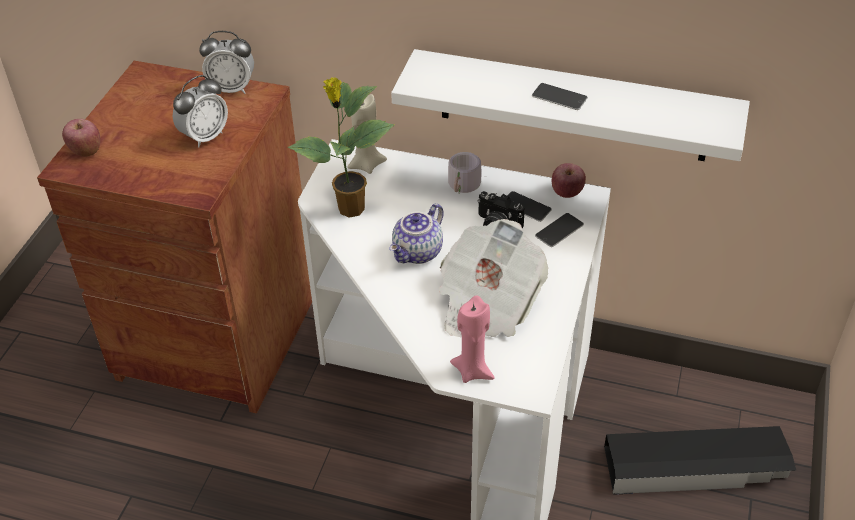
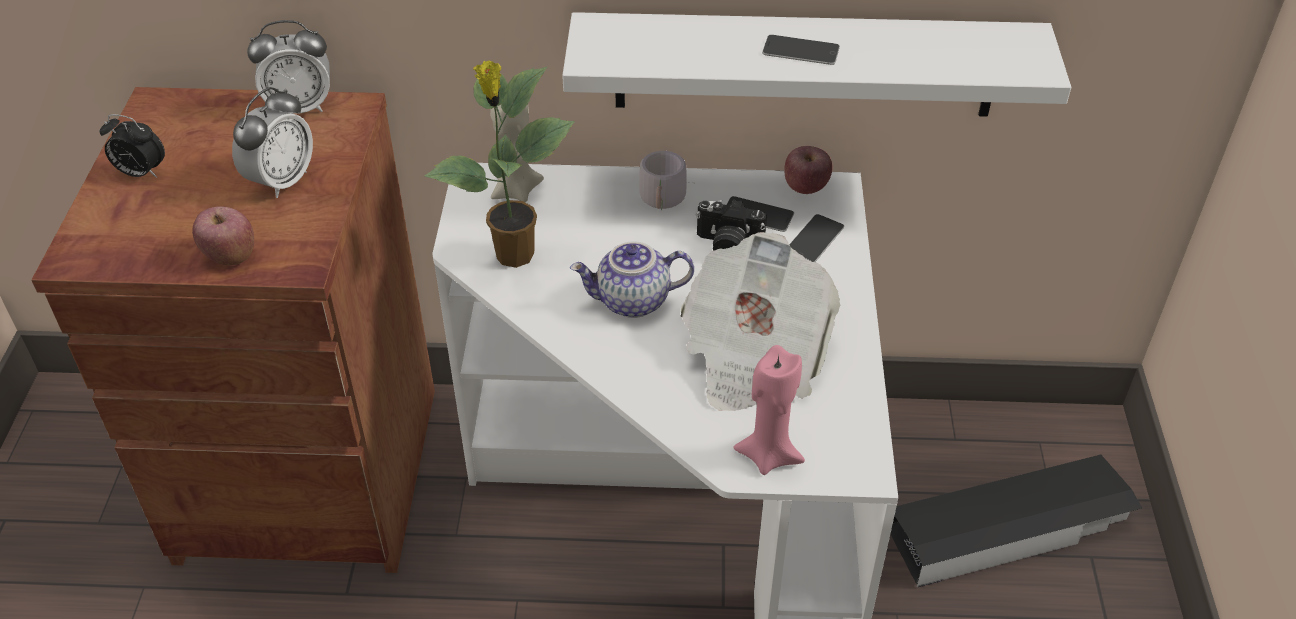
camera: 15 degrees left, 0 degrees up
(86, 150) = (100, 228): apple -> apple (230, 255)
(120, 118) = (140, 173): none -> alarm clock
(418, 253) = (632, 302): teapot -> teapot turned 60 degrees clockwise

